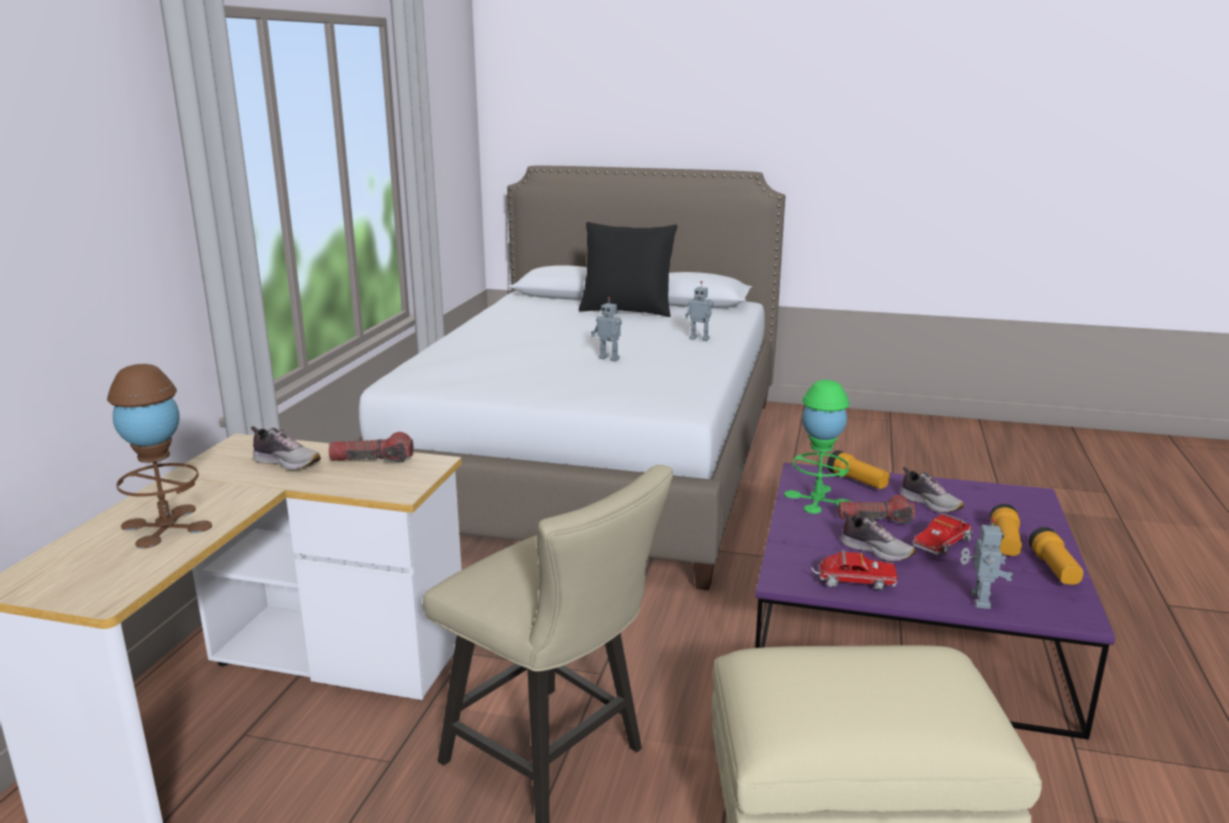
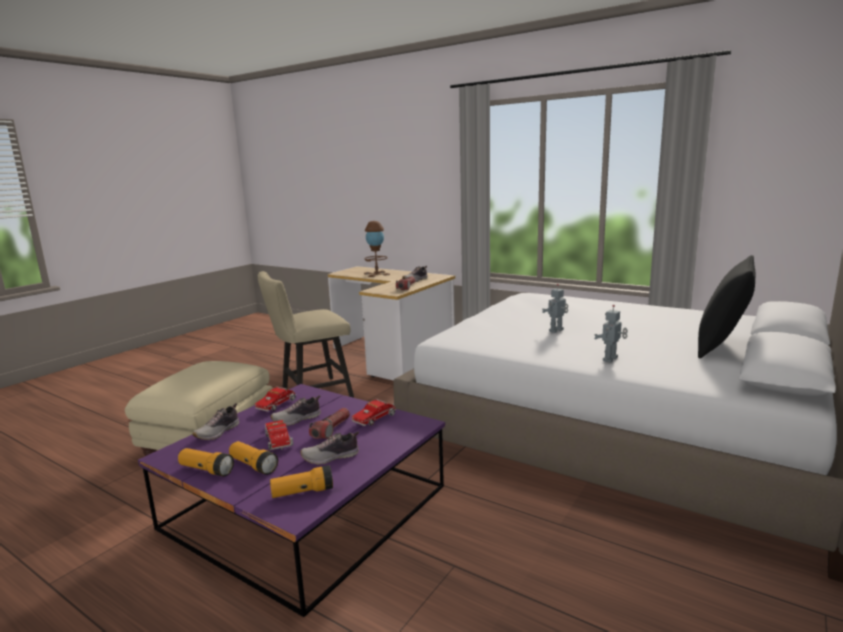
camera: 110 degrees right, 5 degrees down
(817, 499) = (376, 419): green table lamp -> toy truck
(857, 481) = (391, 440): flashlight -> flashlight (302, 492)
(978, 600) = (218, 432): toy robot -> shoe

